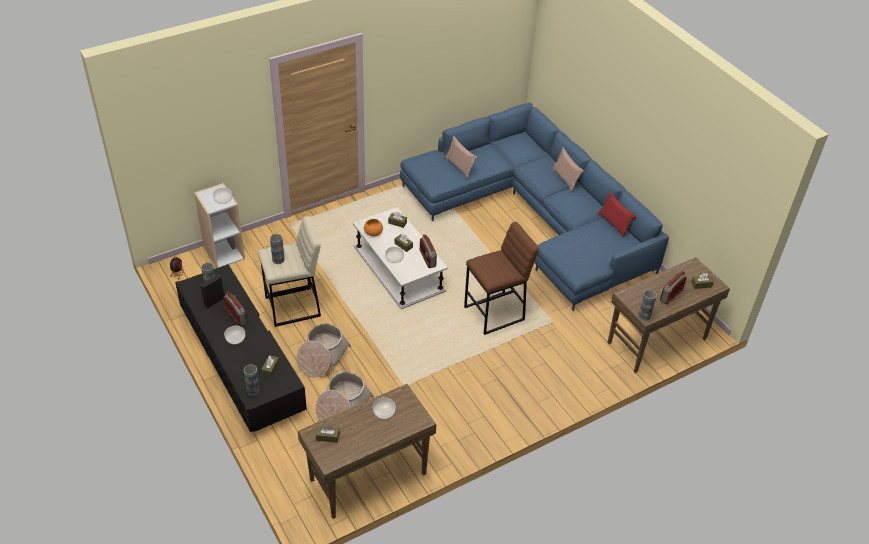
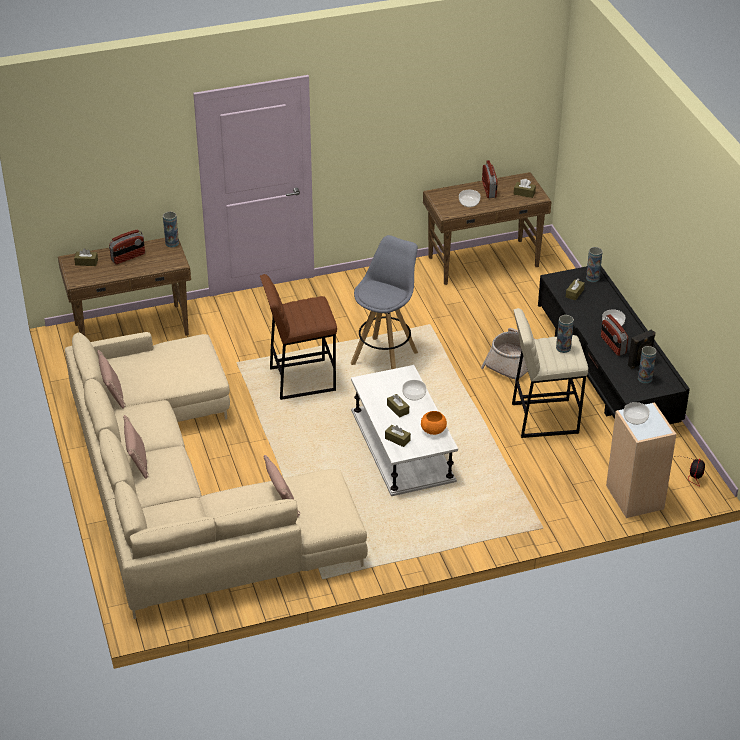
camera: 165 degrees left, 5 degrees down
(342, 407) = (499, 316): basket -> none
(427, 259) = (372, 389): radio -> radio (489, 189)
(433, 345) = (386, 357): none -> grey stool
(534, 215) = (186, 494): blue sofa -> beige sofa
(614, 224) = (112, 392): red pillow -> beige pillow

